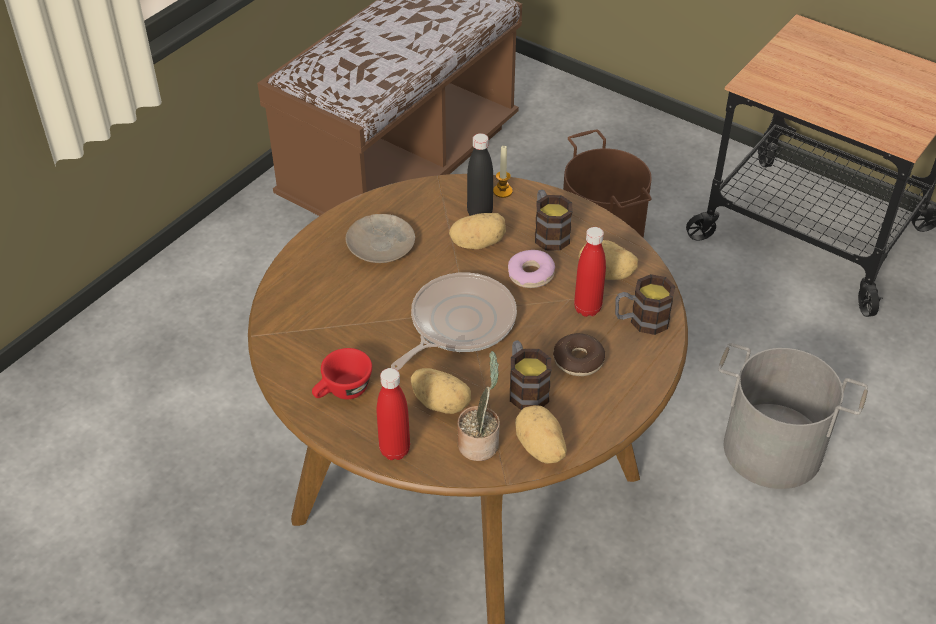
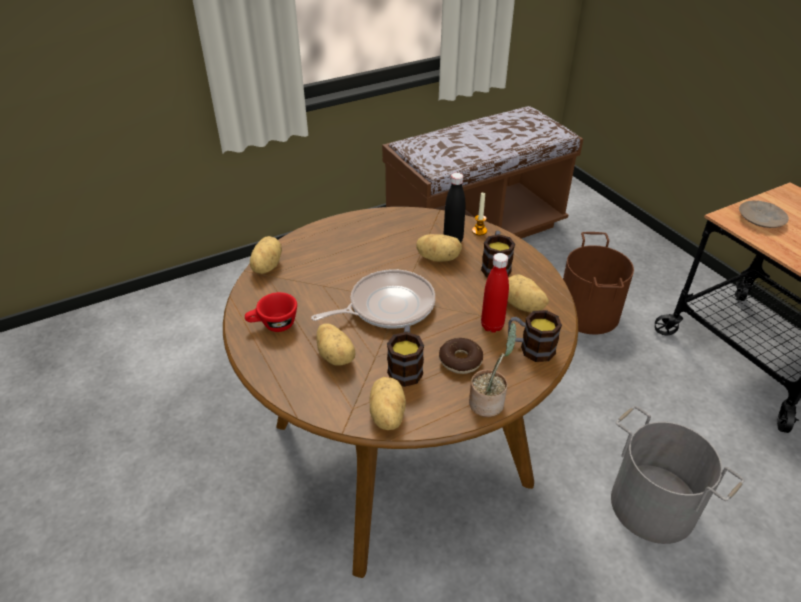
camera: 25 degrees right, 5 degrees down
(276, 321) = (266, 266): none -> potato
(381, 245) = (370, 241): beige plate -> beige plate (761, 219)
(395, 450) = (278, 378): red bottle -> none
(480, 443) = (343, 394): potted plant -> potted plant (488, 402)
(530, 275) = (463, 290): donut -> none

